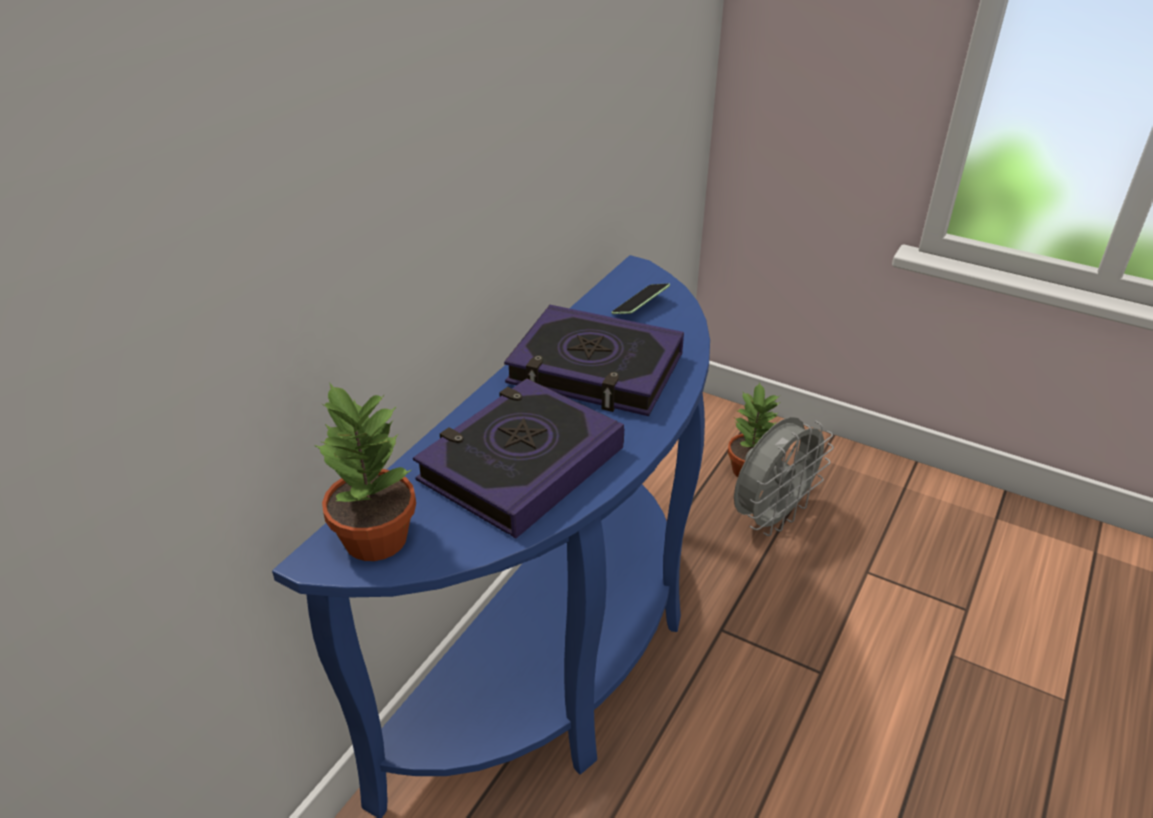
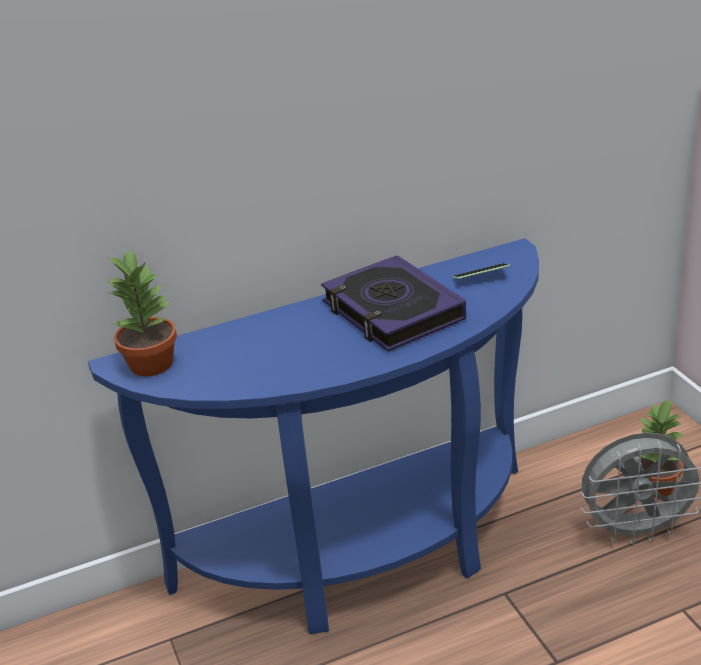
camera: 40 degrees right, 5 degrees down
(521, 464) = (274, 353): book -> none

